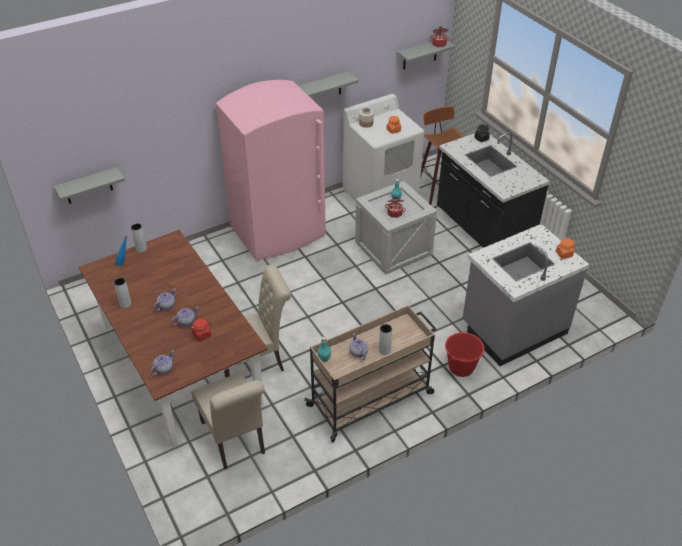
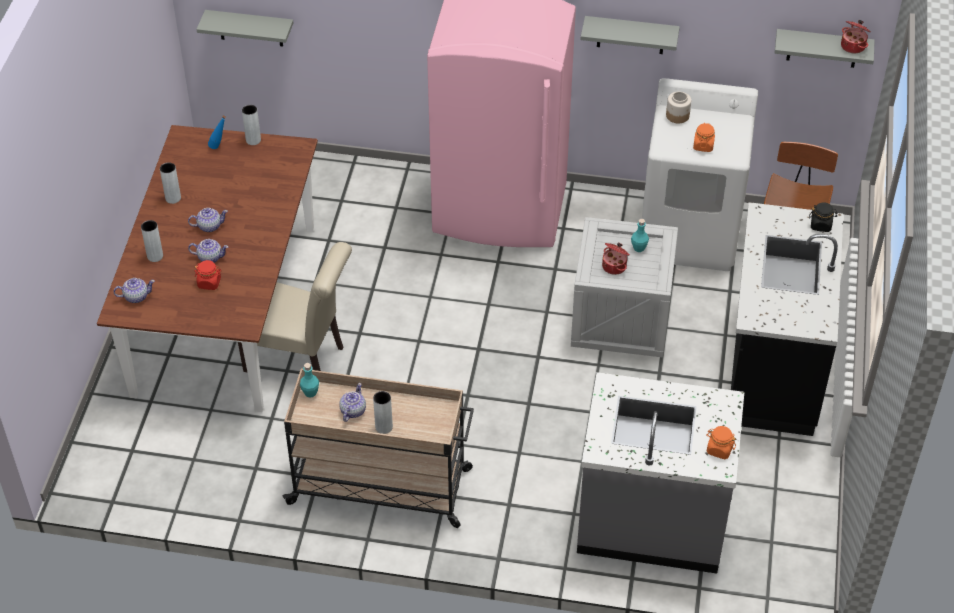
camera: 40 degrees right, 5 degrees up
(150, 340) = (155, 256): none -> grey vase
(235, 440) = (194, 432): beige chair -> none
(461, 368) = (527, 522): red bucket -> none

